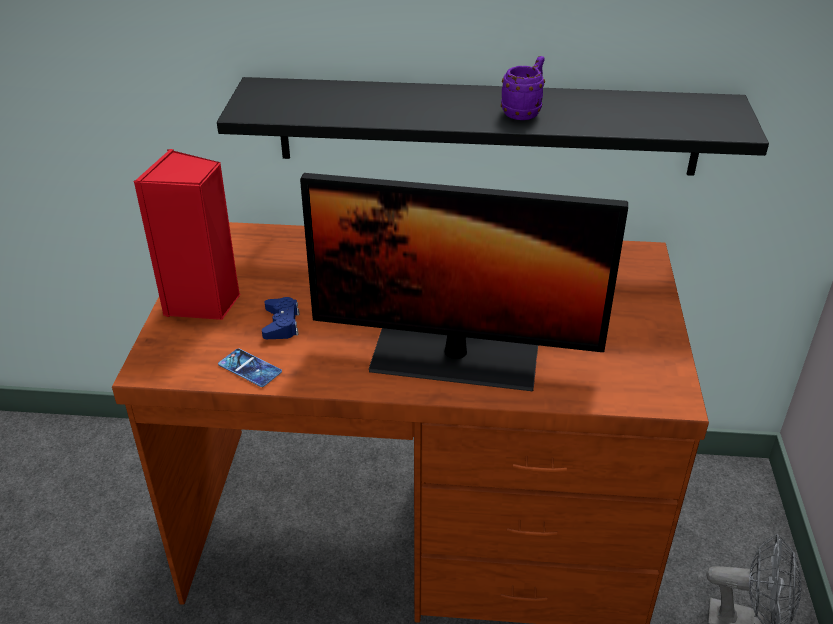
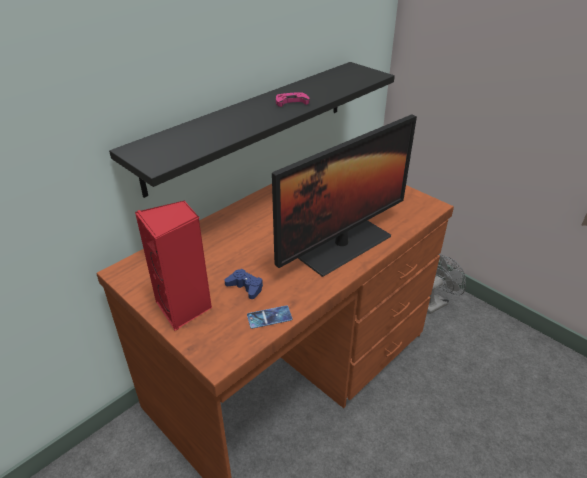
camera: 50 degrees left, 0 degrees up
(524, 112) = (291, 102): purple mug -> pink game controller

